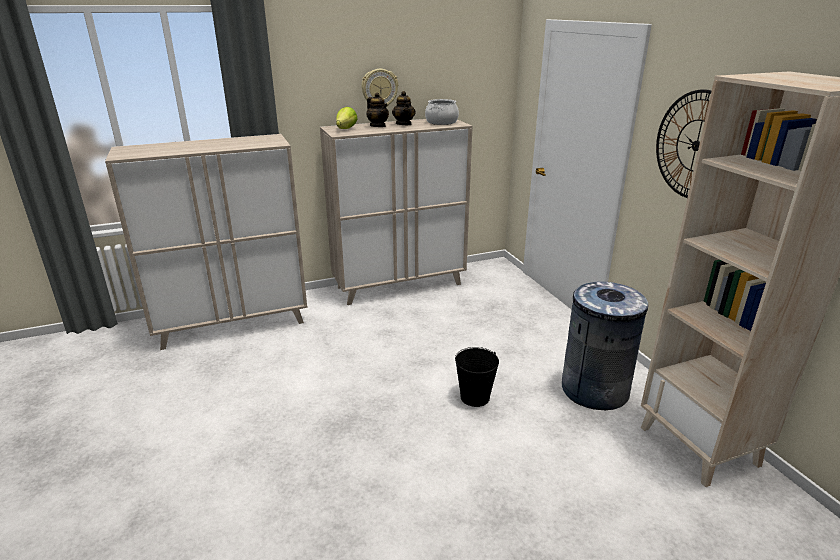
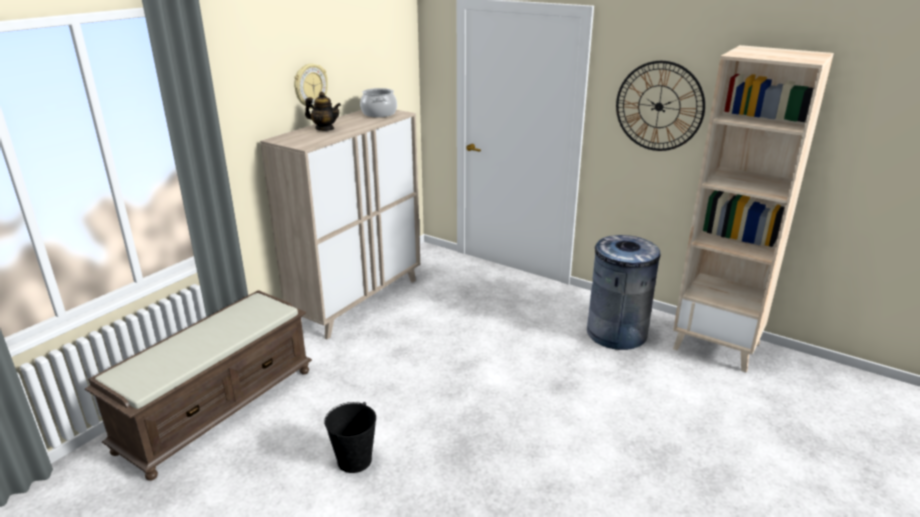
camera: 35 degrees left, 0 degrees up
(233, 324) = (218, 408): beige cabinet -> brown bench
(346, 129) = (298, 138): lettuce -> none
(404, 124) = (346, 122): teapot -> none
(475, 397) = (541, 377): black bucket -> black bucket (355, 460)

